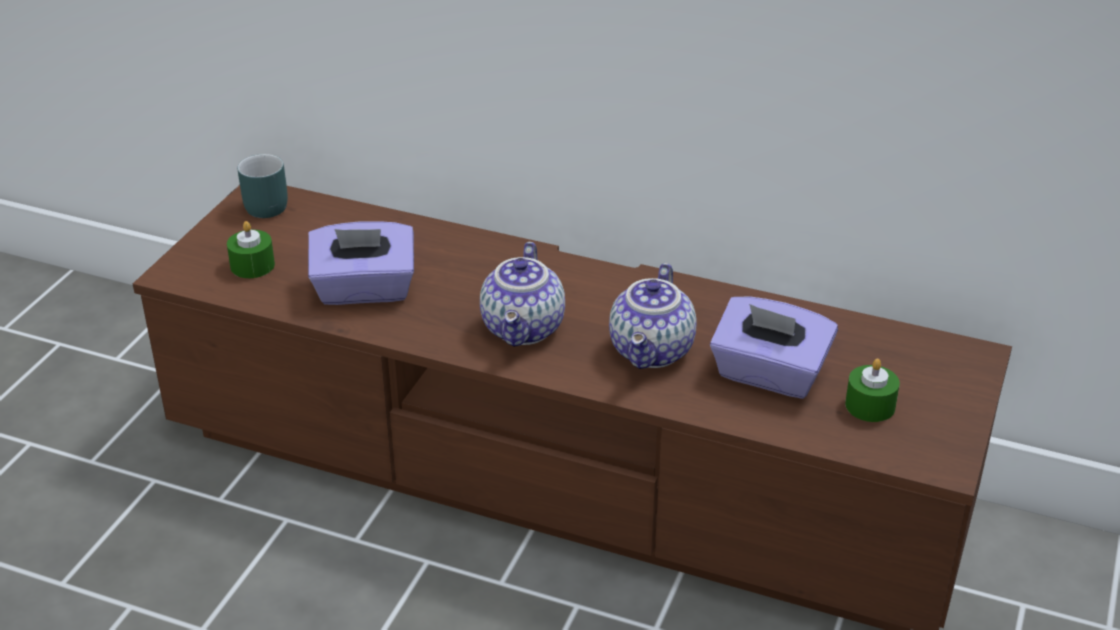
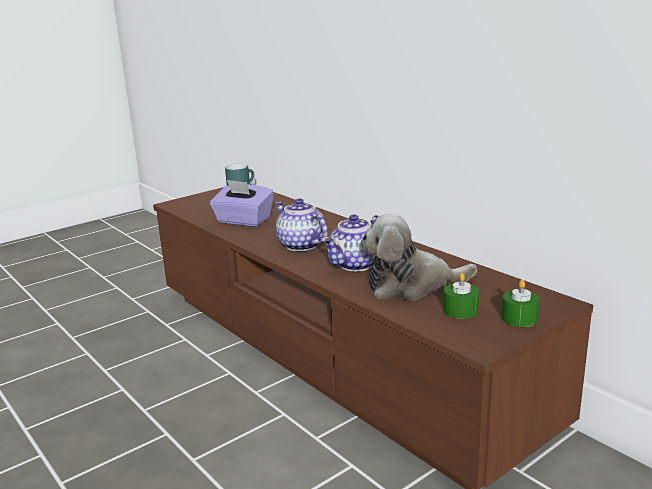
camera: 30 degrees right, 15 degrees down
(252, 265) = (207, 206): green candle -> green candle (519, 318)
(525, 329) = (300, 245): teapot -> teapot turned 105 degrees clockwise
(769, 375) = (412, 286): purple tissue box -> plush toy

